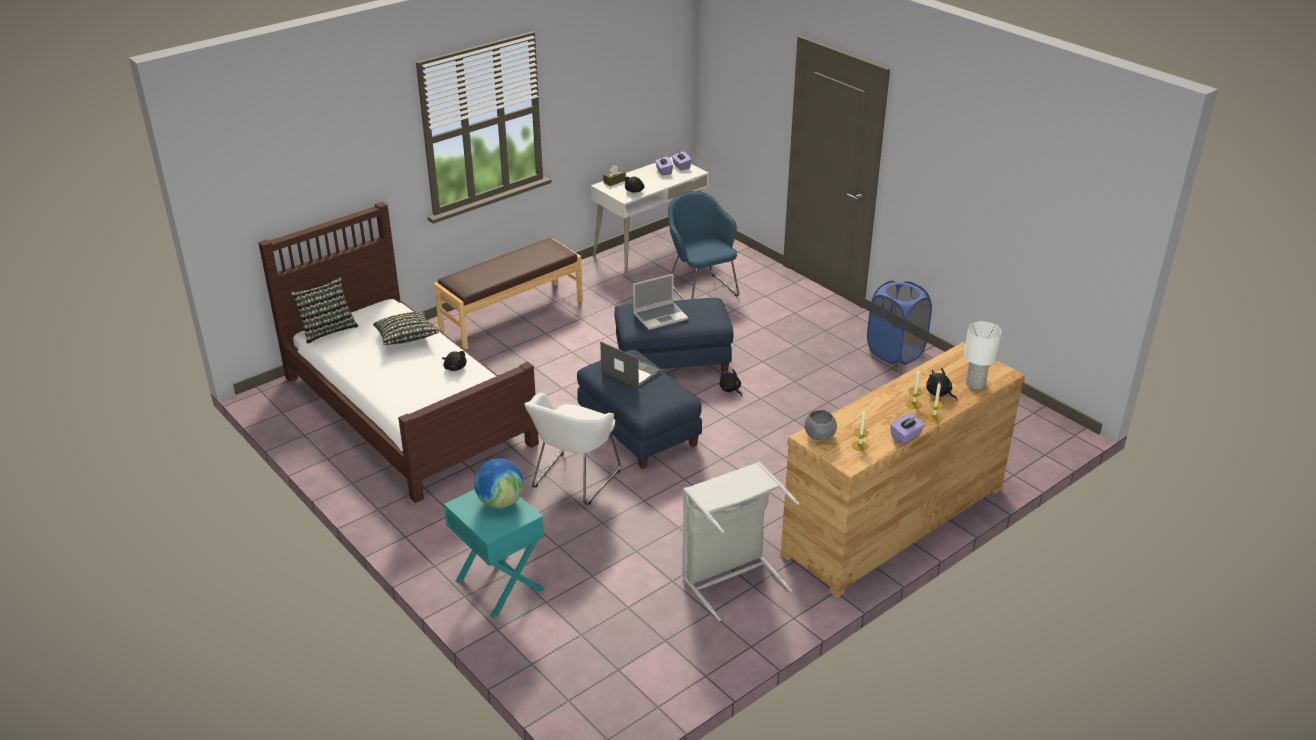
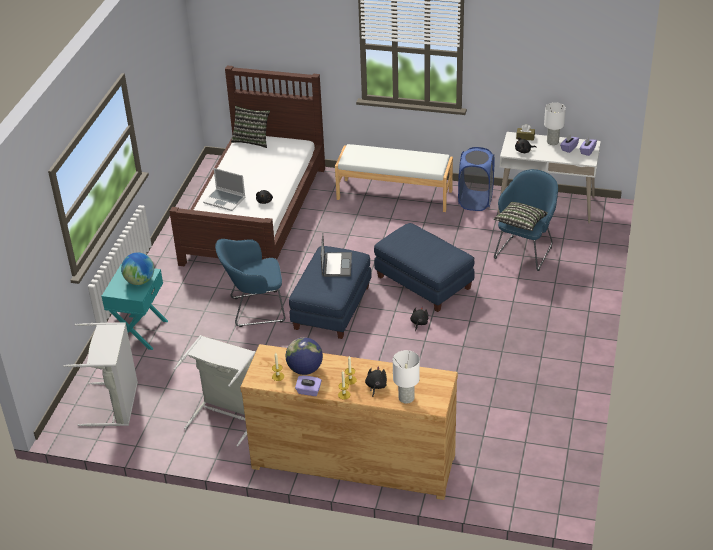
camera: 55 degrees right, 5 degrees up
(406, 338) = (274, 169): pillow -> pillow (520, 223)
(511, 314) = (394, 194): brown bench -> white bench
(573, 481) = (254, 309): white armchair -> blue armchair
(611, 662) = (116, 404): none -> grey laundry basket
(642, 174) = (552, 142): none -> white table lamp
(660, 316) = (413, 245): laptop -> laptop (225, 200)
(819, 436) = (272, 355): grey bowl -> none
(866, 424) = (305, 369): none -> globe
(895, 352) = (559, 376): blue laundry basket -> blue laundry basket (475, 201)

